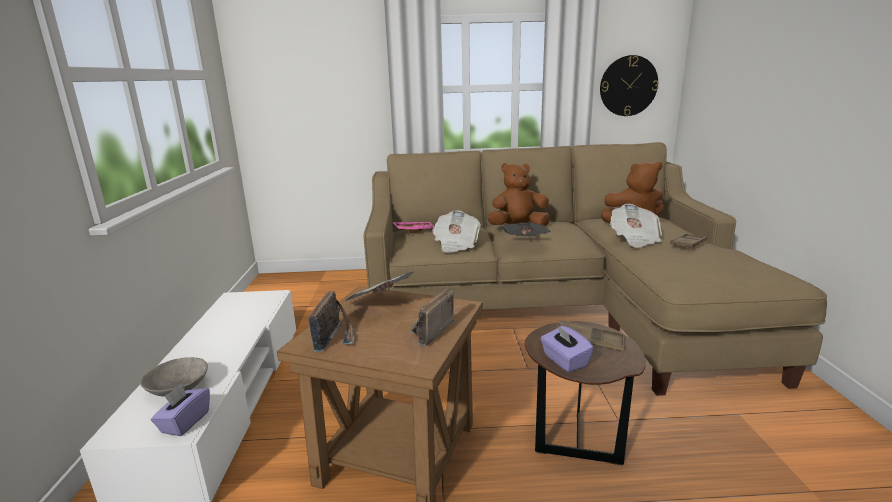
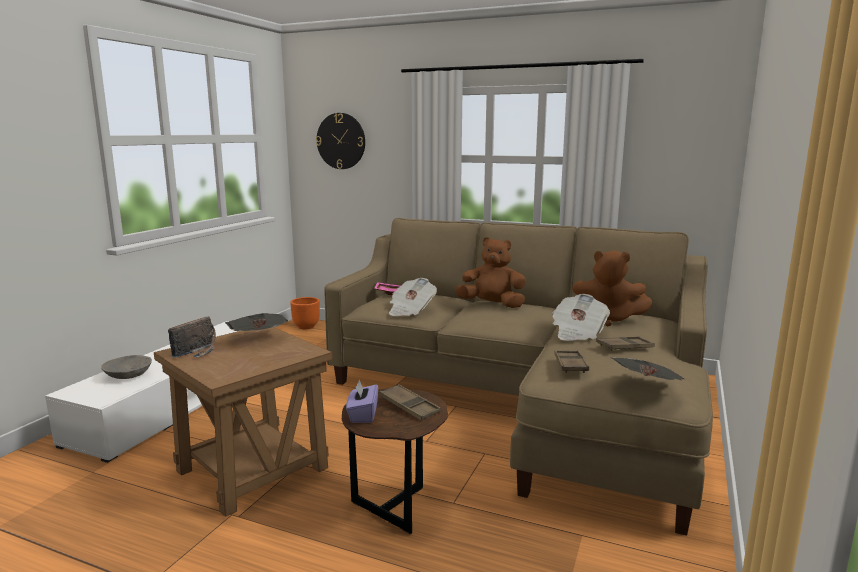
camera: 25 degrees right, 5 degrees down
(185, 422) = (109, 396): purple tissue box -> none
(280, 282) = (306, 326): none -> orange planter
(428, 332) = (258, 362): radio -> none
(525, 243) = (471, 319): newspaper -> newspaper (646, 388)
(628, 86) = (671, 164): wall clock -> wall clock (341, 141)
(682, 268) = (570, 365): none -> brown tray

